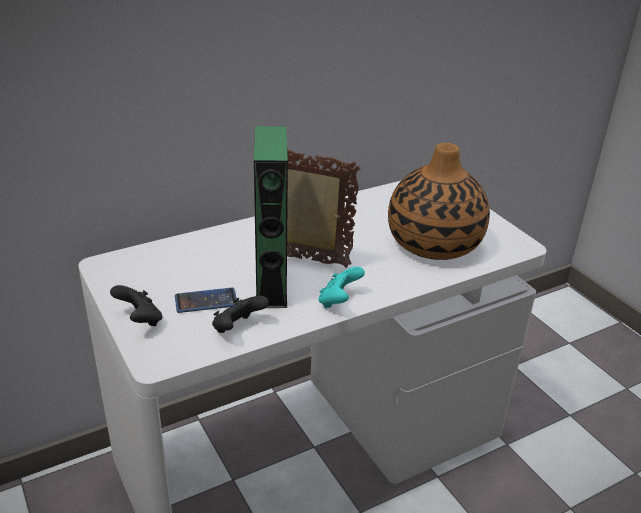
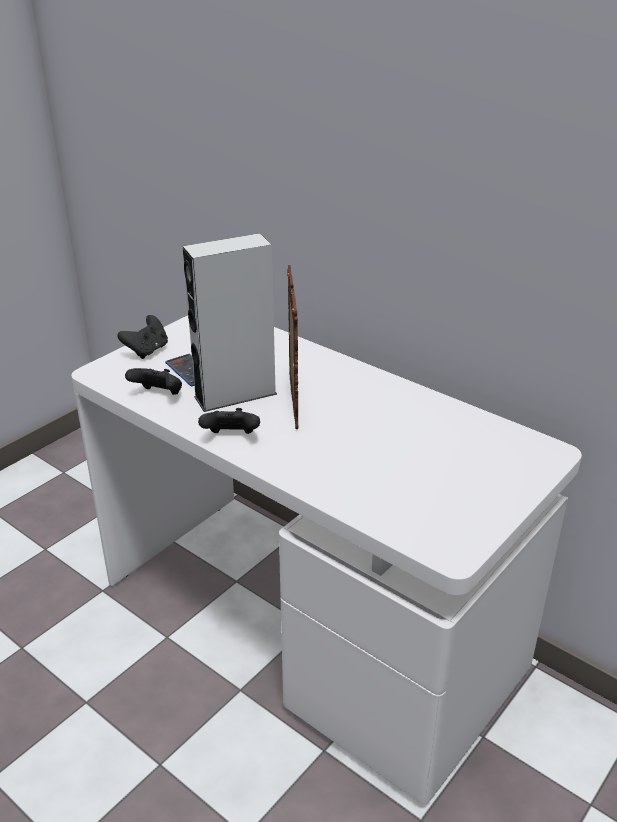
camera: 70 degrees right, 0 degrees up
(271, 285) = (235, 395): green speaker -> grey speaker
(339, 301) = (231, 437): turquoise game controller -> black game controller
(433, 243) = (395, 478): vase -> none

